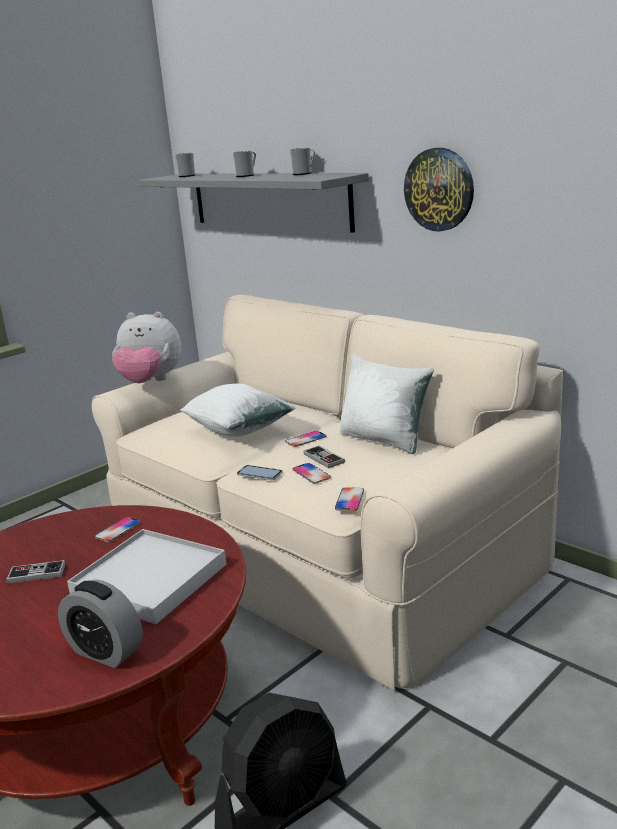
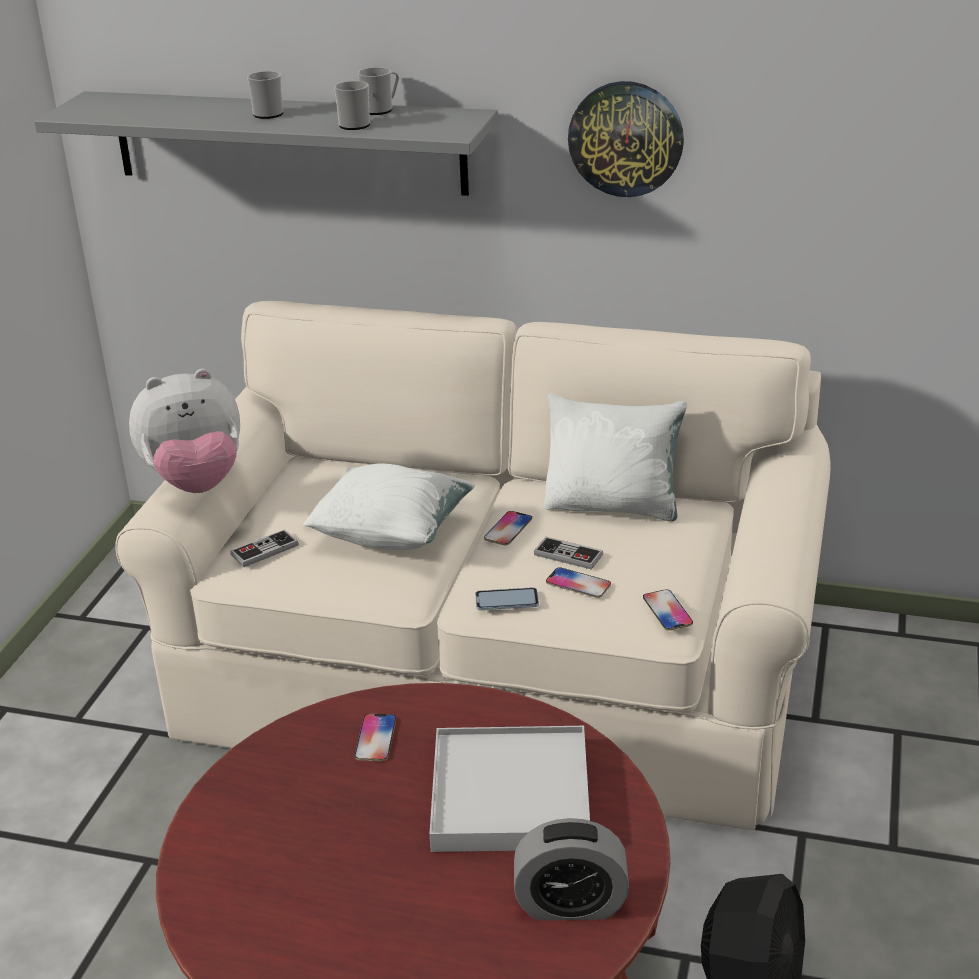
camera: 30 degrees left, 10 degrees up
(36, 574) = (340, 838): game controller -> game controller (264, 550)
(188, 176) = (126, 107): mug -> mug (354, 124)

